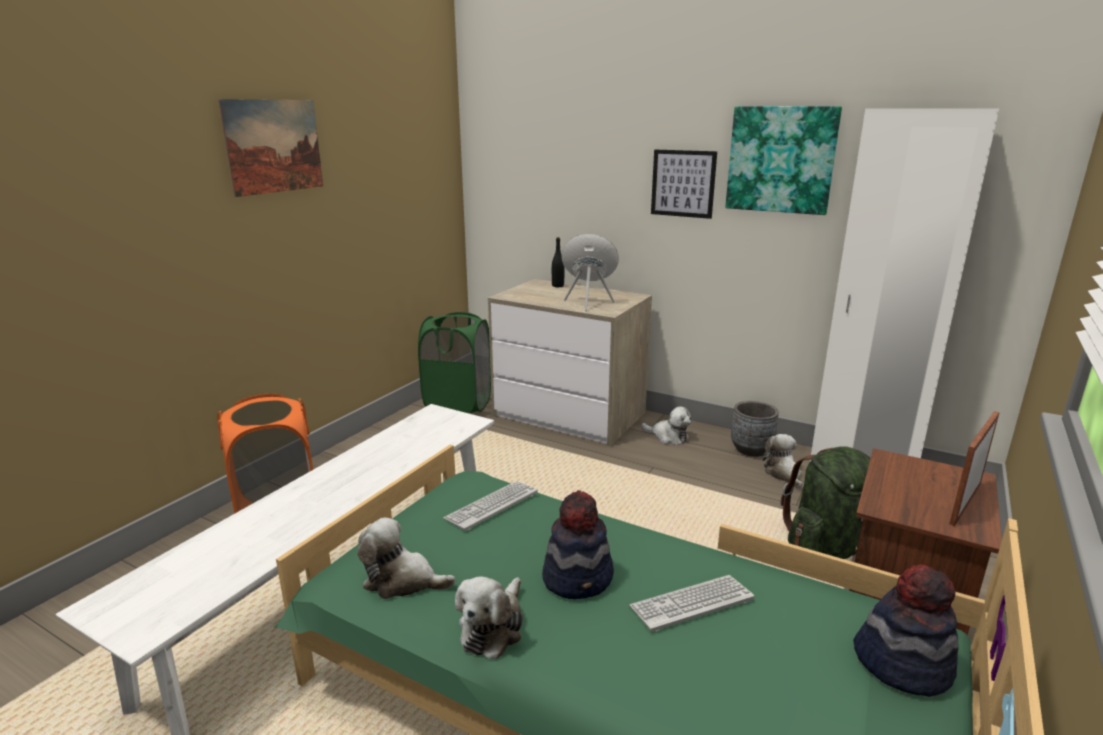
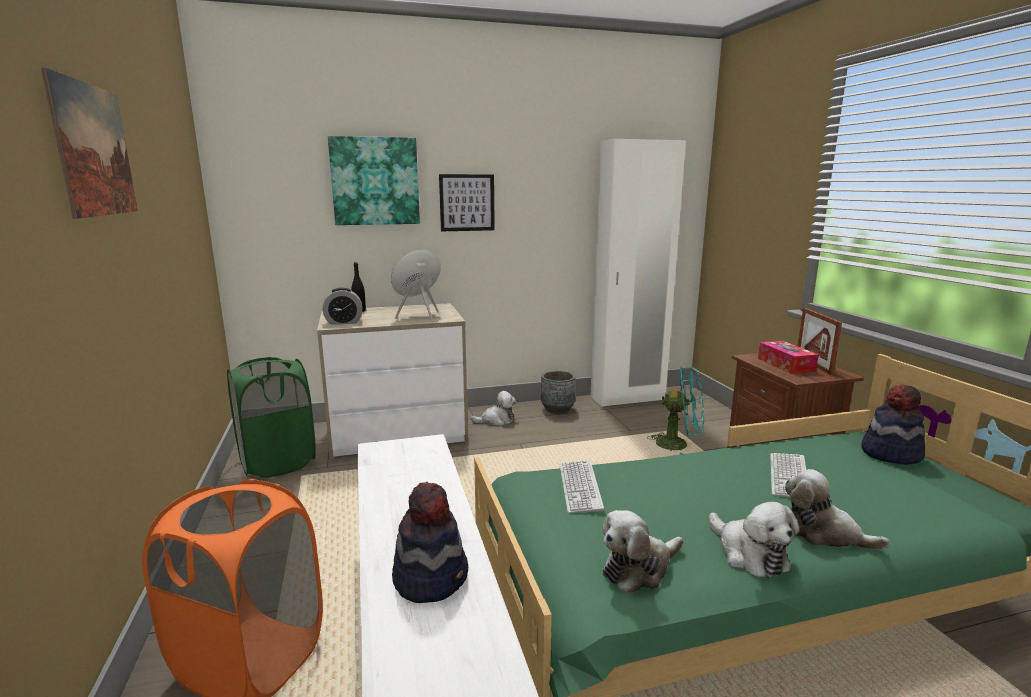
camera: 45 degrees left, 5 degrees down
(520, 295) = (344, 322): none -> alarm clock
(578, 577) = (720, 497): hat -> hat (431, 577)
(781, 159) = (542, 179): picture -> picture (375, 181)
(783, 473) = (596, 416): plush toy -> plush toy (823, 533)
(829, 546) = (679, 444): green backpack -> turquoise fan
(917, 486) = (785, 365): none -> tissue box

